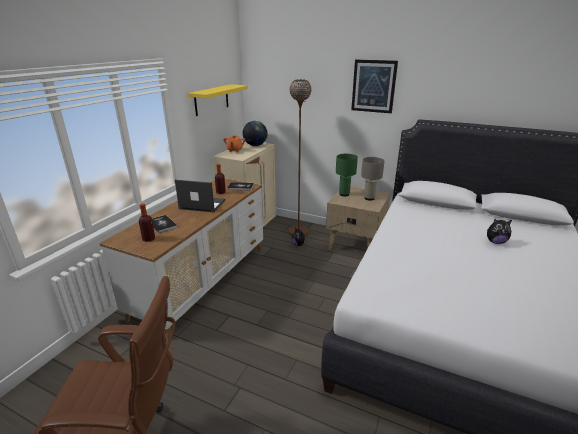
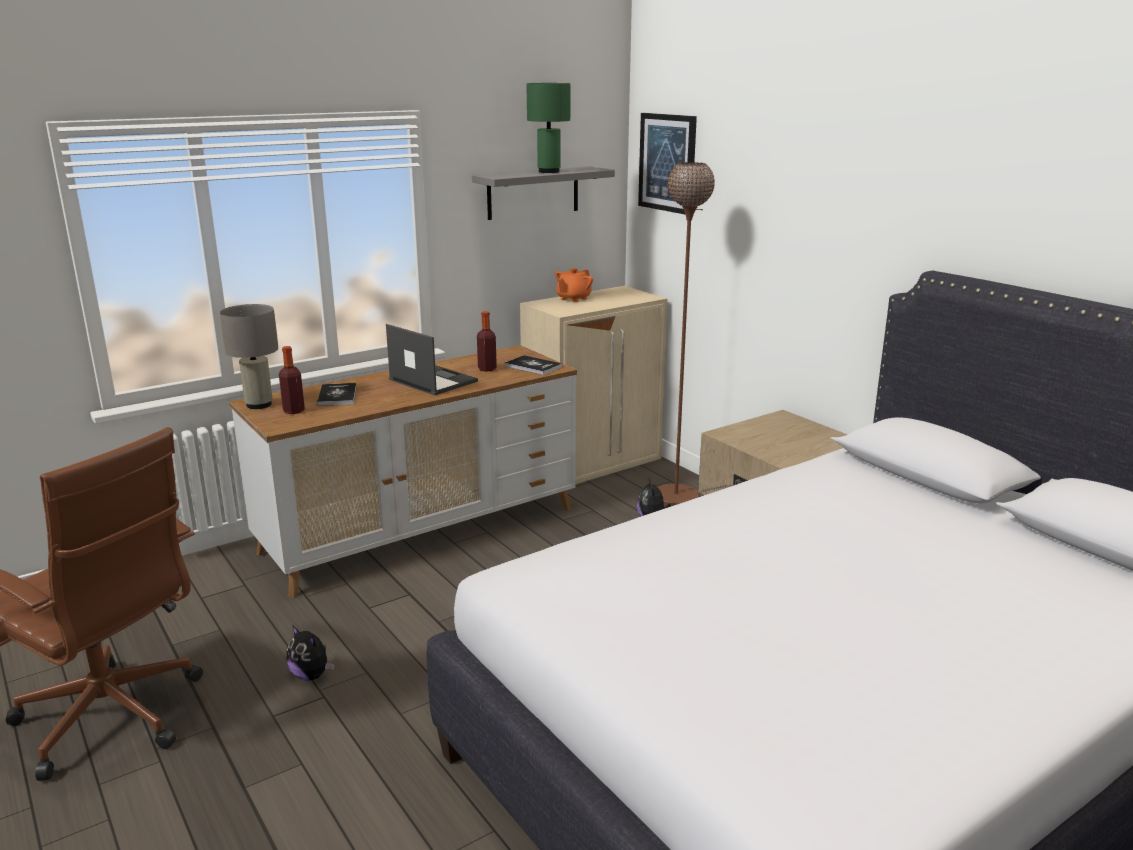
camera: 30 degrees right, 5 degrees down
(211, 99) = (533, 192): yellow shelf -> grey shelf
(255, 145) = (626, 295): globe -> none
(344, 194) = (759, 425): green table lamp -> green table lamp (549, 171)
(369, 198) = (804, 443): grey table lamp -> grey table lamp (258, 405)
(373, 86) = (848, 186): picture -> picture (667, 163)
(495, 242) = (945, 576): plush toy -> plush toy (311, 675)

